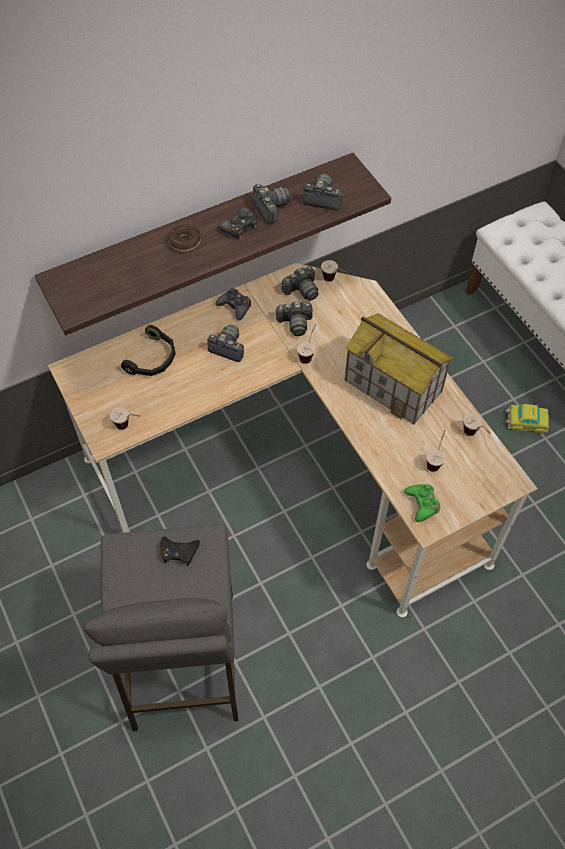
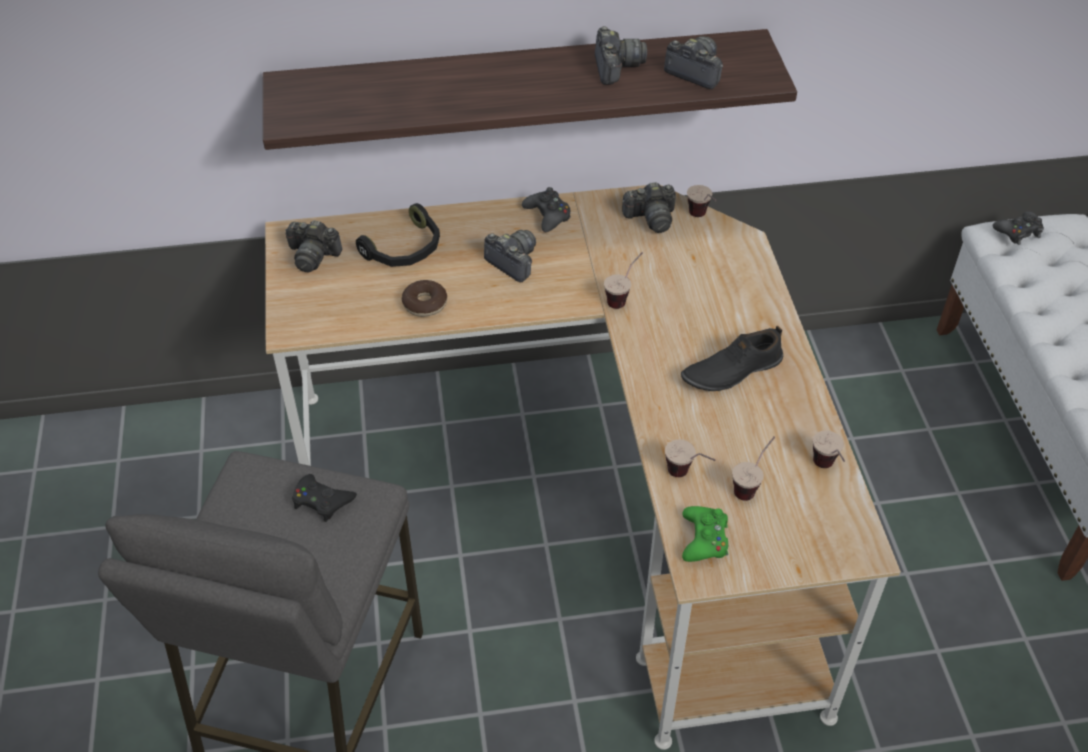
camera: 20 degrees right, 10 degrees down
(129, 427) = (330, 321): cup -> cup (687, 476)
(185, 242) = (477, 79): donut -> donut (425, 304)
(239, 227) = (561, 79): black game controller -> black game controller (1018, 232)
(295, 323) = (622, 256): camera -> camera (313, 256)
(394, 386) = (731, 370): toy house -> black shoe
(526, 421) = (966, 529): toy car -> none

